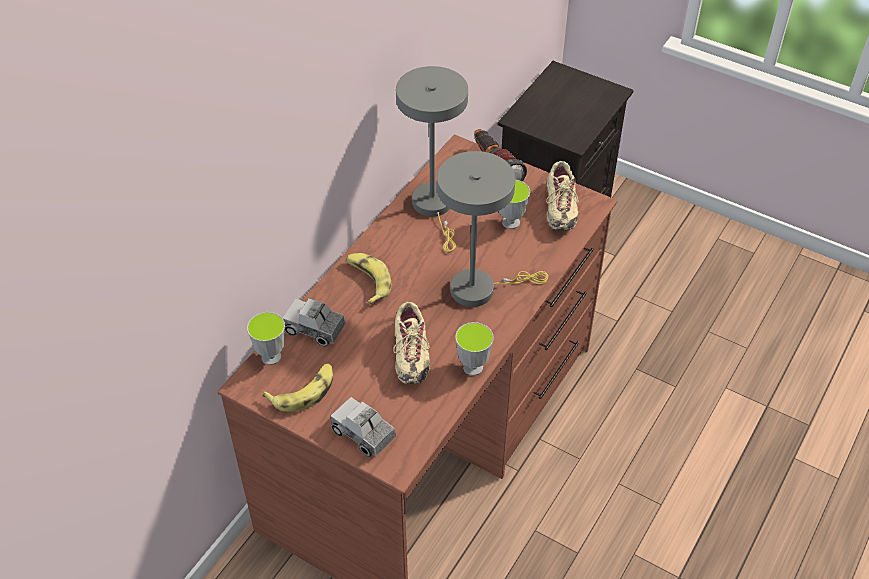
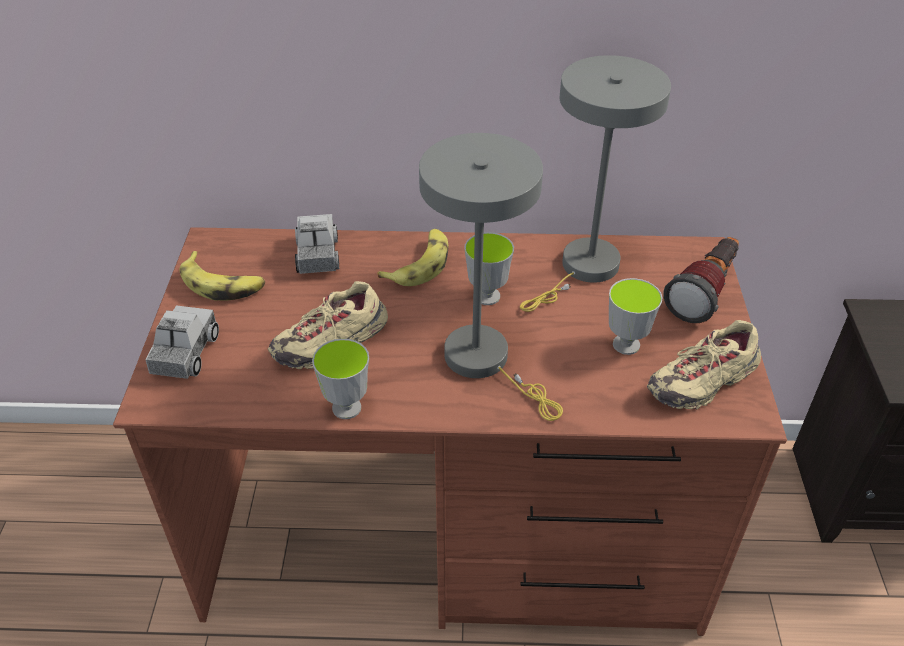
camera: 60 degrees right, 5 degrees down
(271, 357) = (257, 242): cup -> cup (487, 296)

